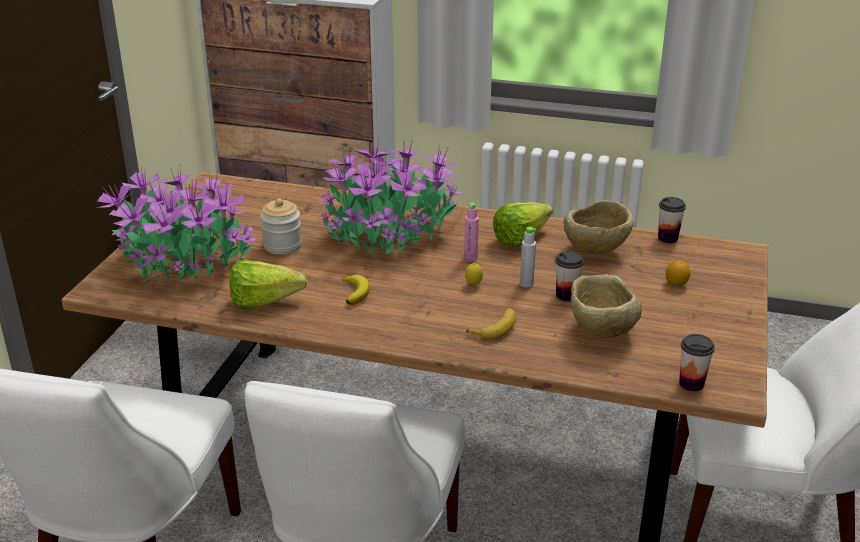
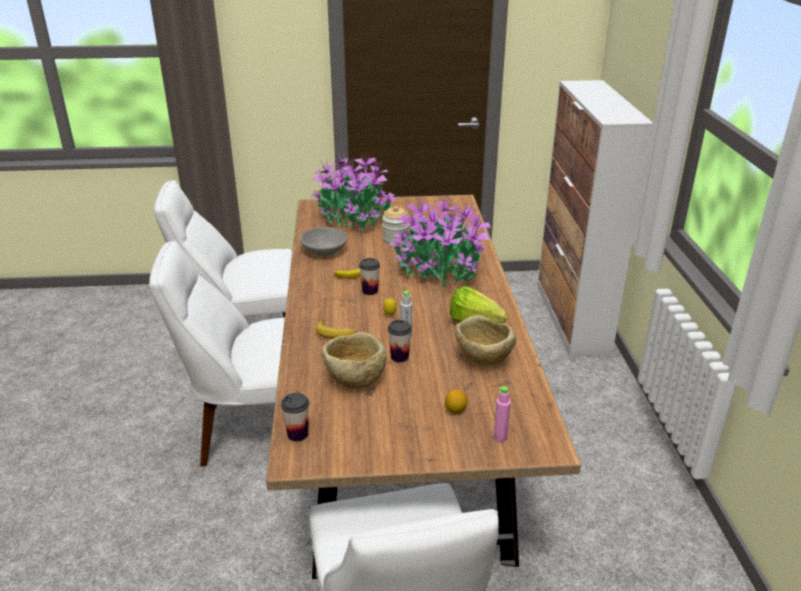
camera: 70 degrees right, 0 degrees up
(270, 303) = (324, 252): lettuce -> grey bowl
(471, 258) = (429, 307): pink bottle -> pink bottle (500, 438)
(667, 238) = (538, 397): cup -> cup (370, 291)

